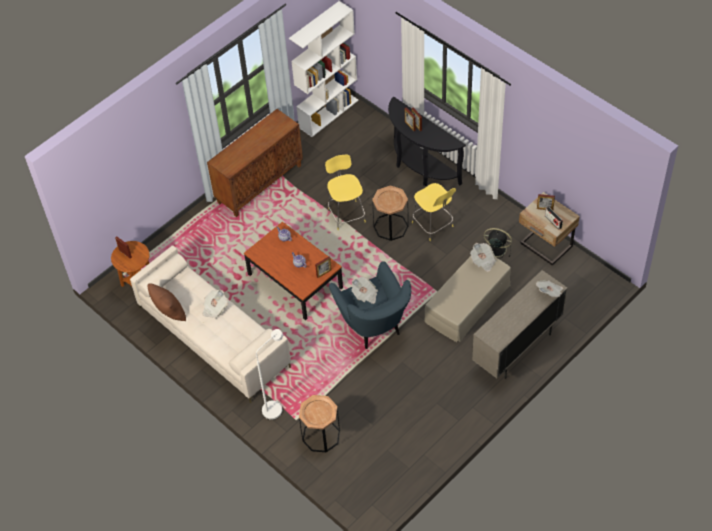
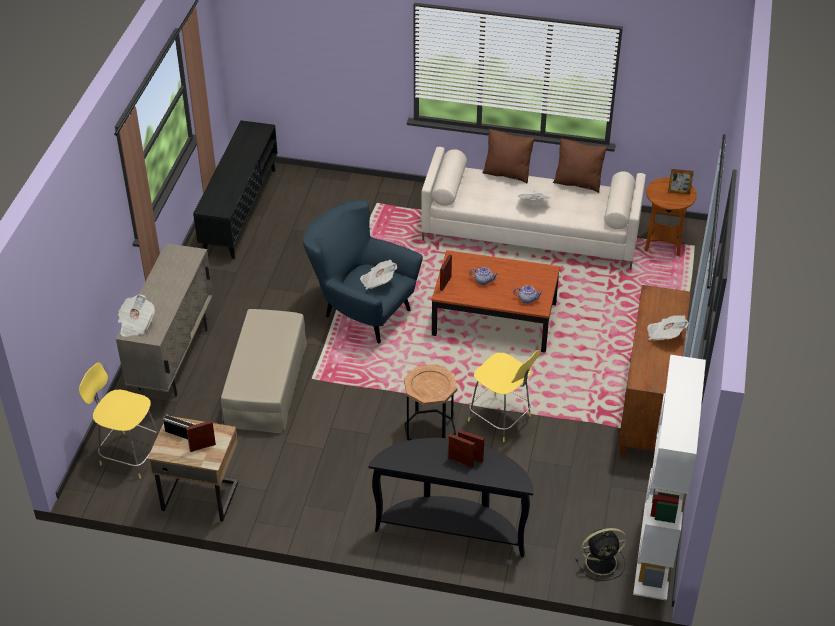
camera: 145 degrees right, 10 degrees down
(207, 345) = (507, 173): none -> brown pillow
(275, 406) = (407, 205): white floor lamp -> none
(321, 435) = (340, 201): brown side table -> none
(400, 465) = (240, 210): none -> black tv stand
(433, 225) = (374, 455): yellow stool -> yellow stool (129, 454)
(483, 261) = (260, 387): newspaper -> newspaper (665, 335)
(495, 249) = (268, 462): black fan -> black fan (602, 562)

